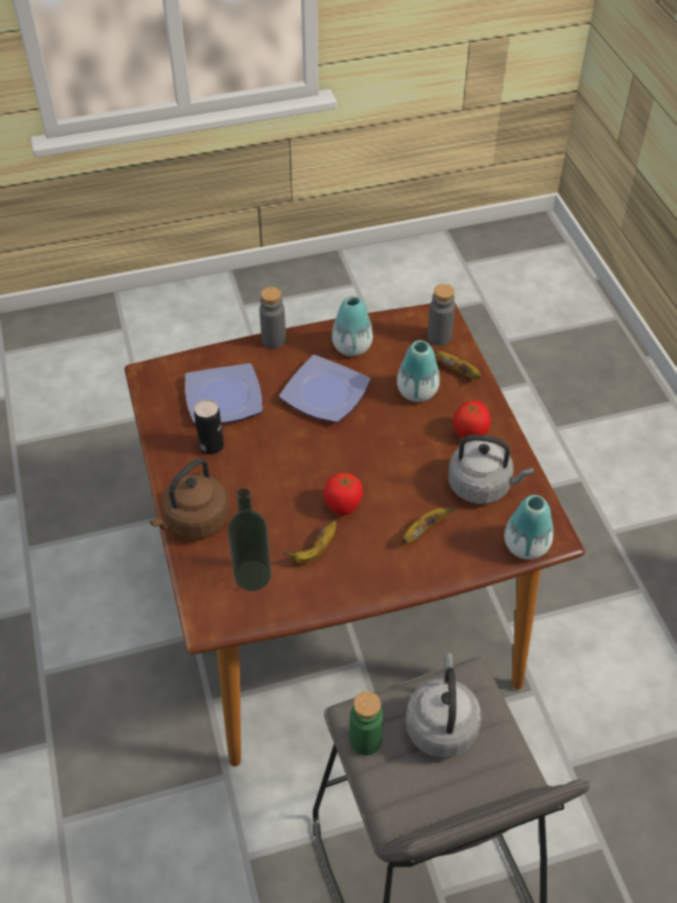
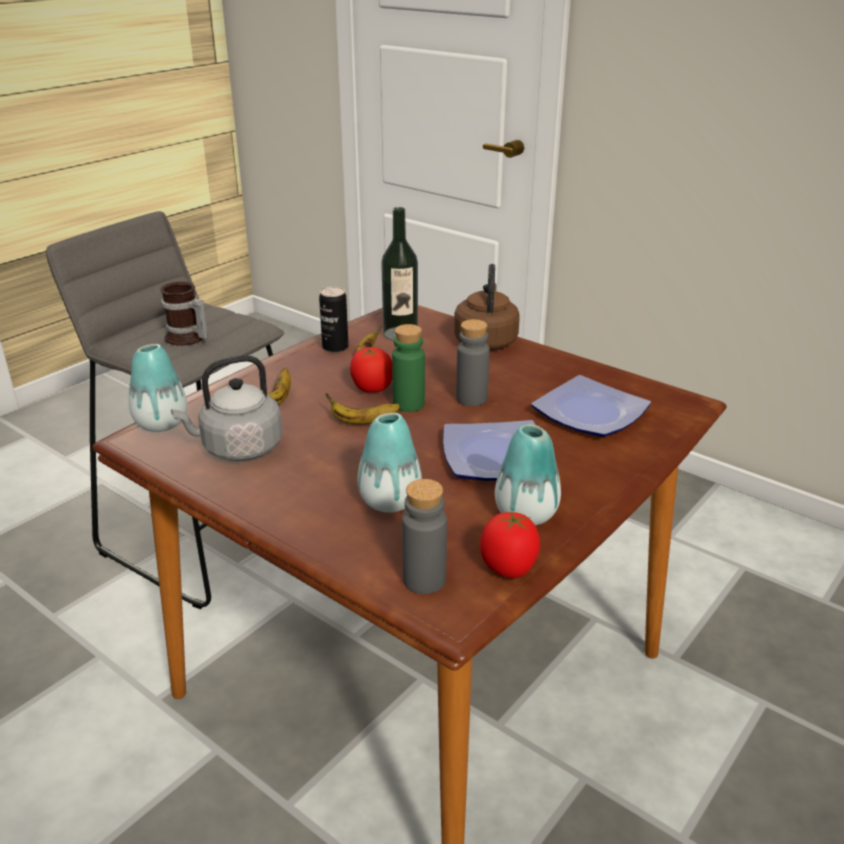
camera: 145 degrees right, 20 degrees down
(211, 446) = (544, 380): can -> can (335, 347)
(273, 340) = (625, 481): grey bottle -> grey bottle (471, 398)
(365, 740) = (239, 319): green bottle -> green bottle (408, 404)
(441, 724) = (186, 339): grey kettle -> mug
(459, 372) = (354, 546): banana -> banana (362, 422)
(470, 432) = (287, 488): tomato -> tomato (509, 568)

